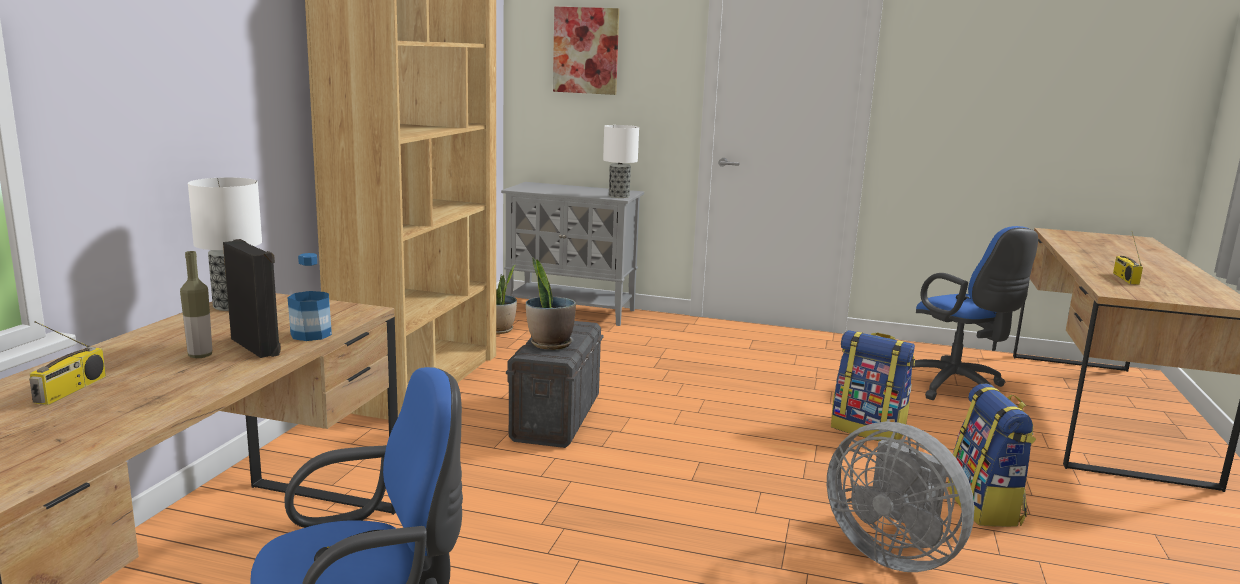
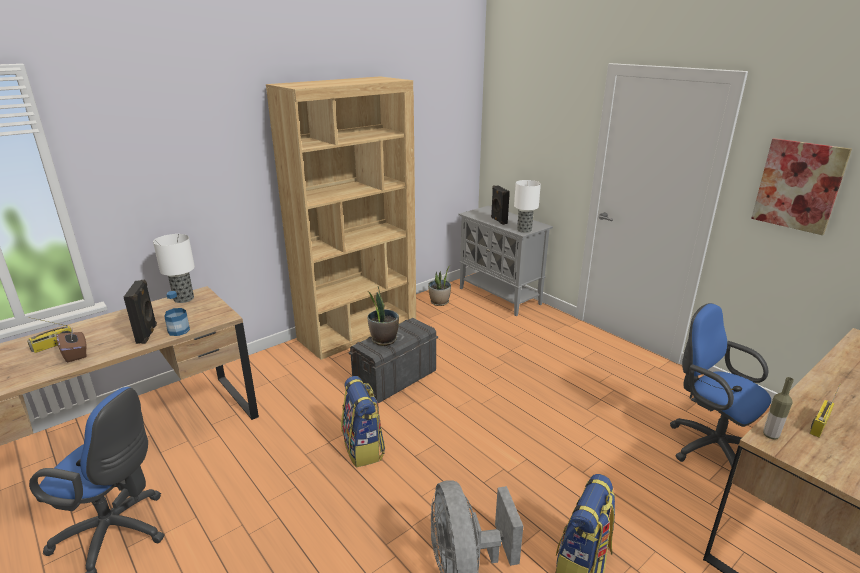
camera: 35 degrees right, 10 degrees up
(155, 389) = (75, 354): none -> brown tissue box
(200, 355) = (120, 334): bottle -> bottle (770, 435)
(569, 192) = (498, 220): none -> black speaker
(586, 50) = (525, 122): picture -> picture (798, 185)
(868, 430) = (581, 459): backpack -> backpack (364, 448)
(957, 389) = (708, 446): blue office chair -> blue office chair turned 135 degrees clockwise

